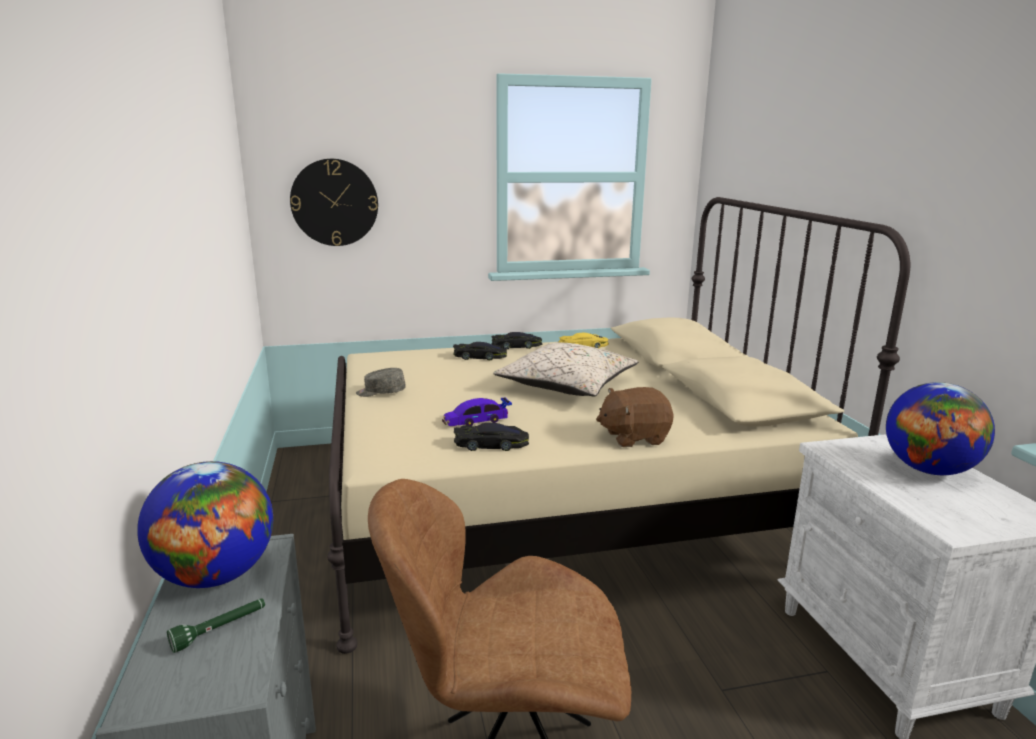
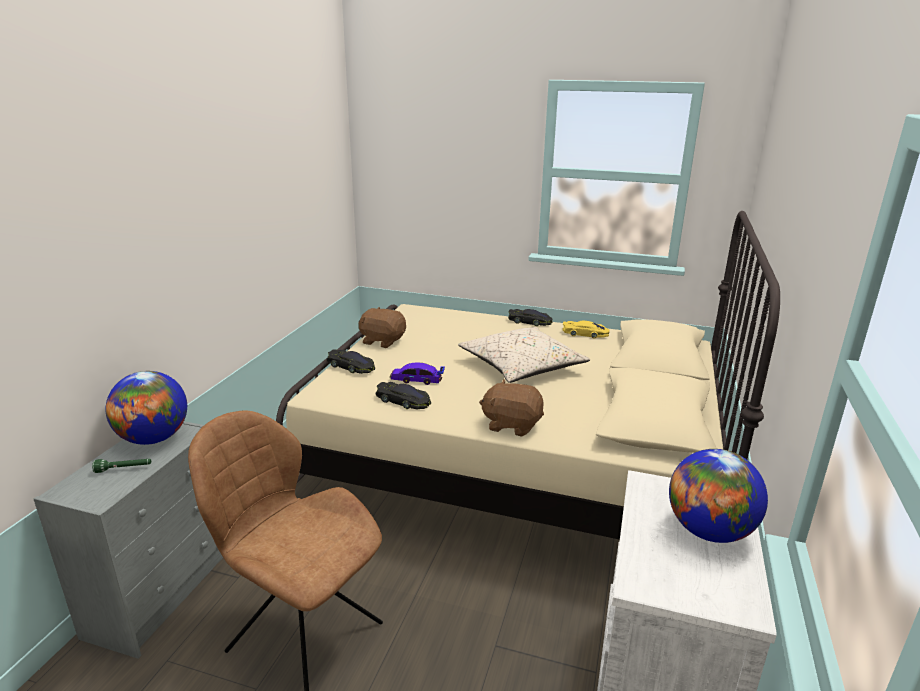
camera: 30 degrees right, 5 degrees up
(334, 202) = (411, 183): wall clock -> none
(381, 392) = (382, 341): grey cap -> brown plush toy
(480, 356) = (488, 325): black toy car -> black toy car (351, 366)

